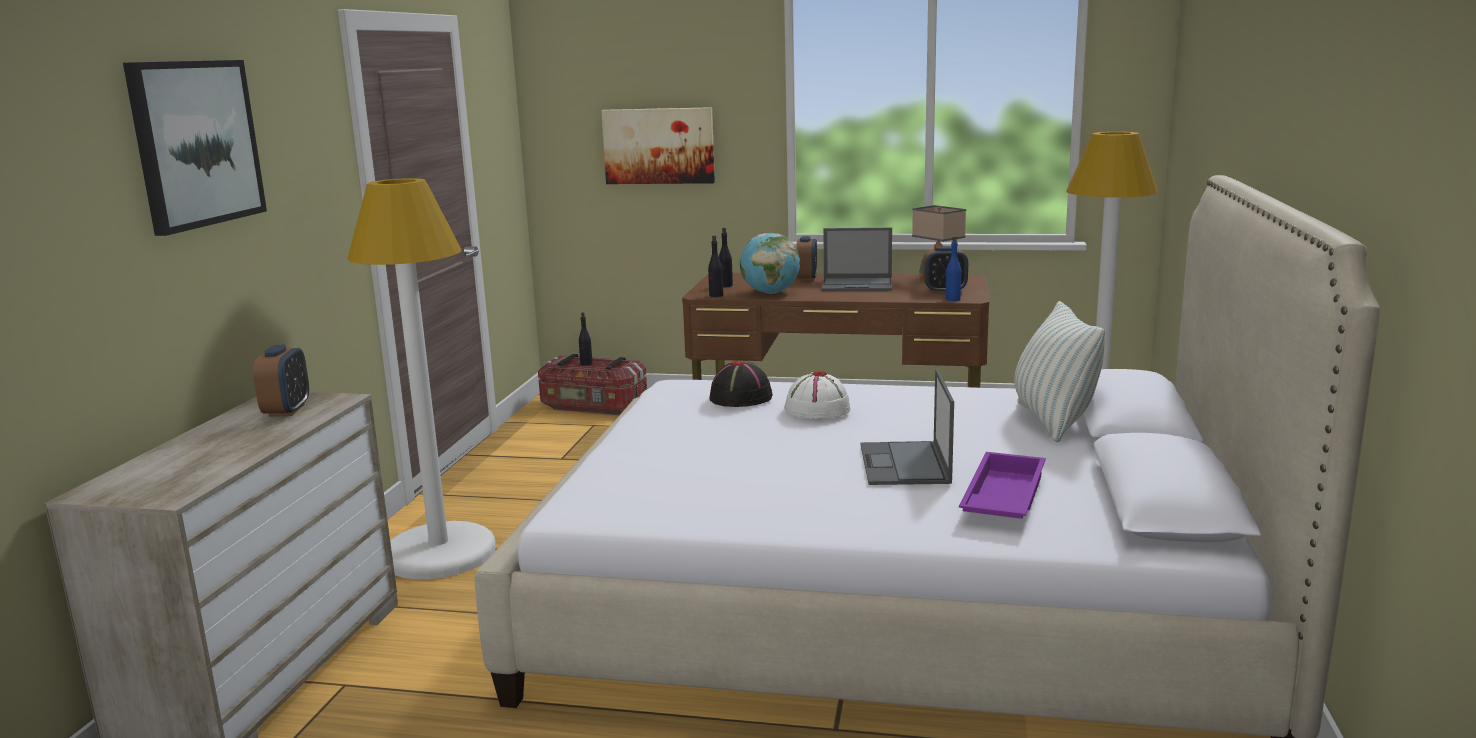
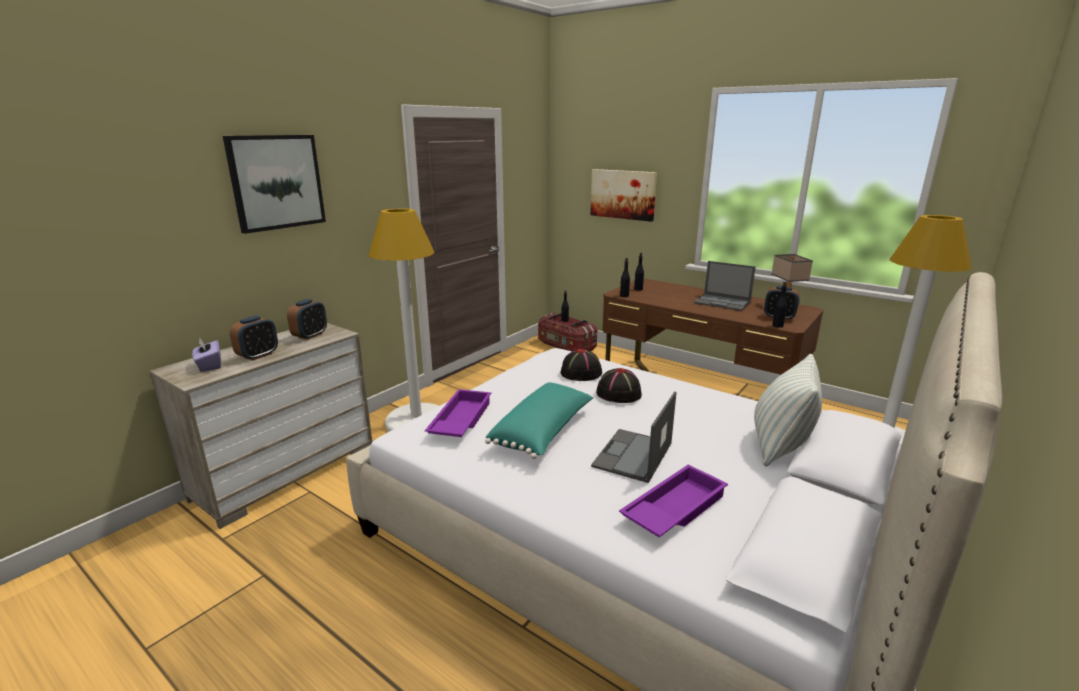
camera: 25 degrees right, 5 degrees up
(162, 475) = (209, 365): none -> purple tissue box
(633, 479) = (459, 420): none -> purple tray
(766, 467) = (544, 432): none -> turquoise pillow
(770, 293) = (659, 299): globe -> none
(807, 278) = (694, 291): alarm clock -> alarm clock (258, 355)
(817, 409) = (618, 393): white hat -> black hat
(952, 299) = (777, 325): blue bottle -> black bottle

